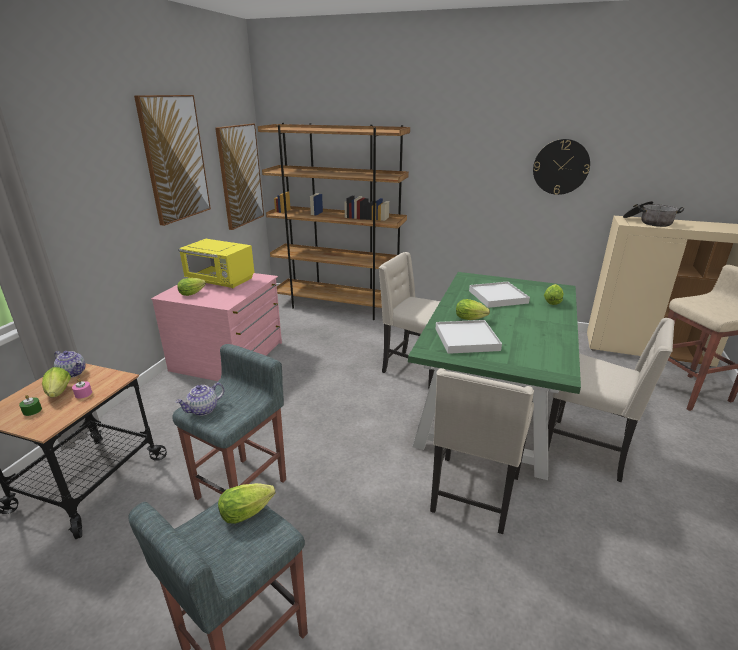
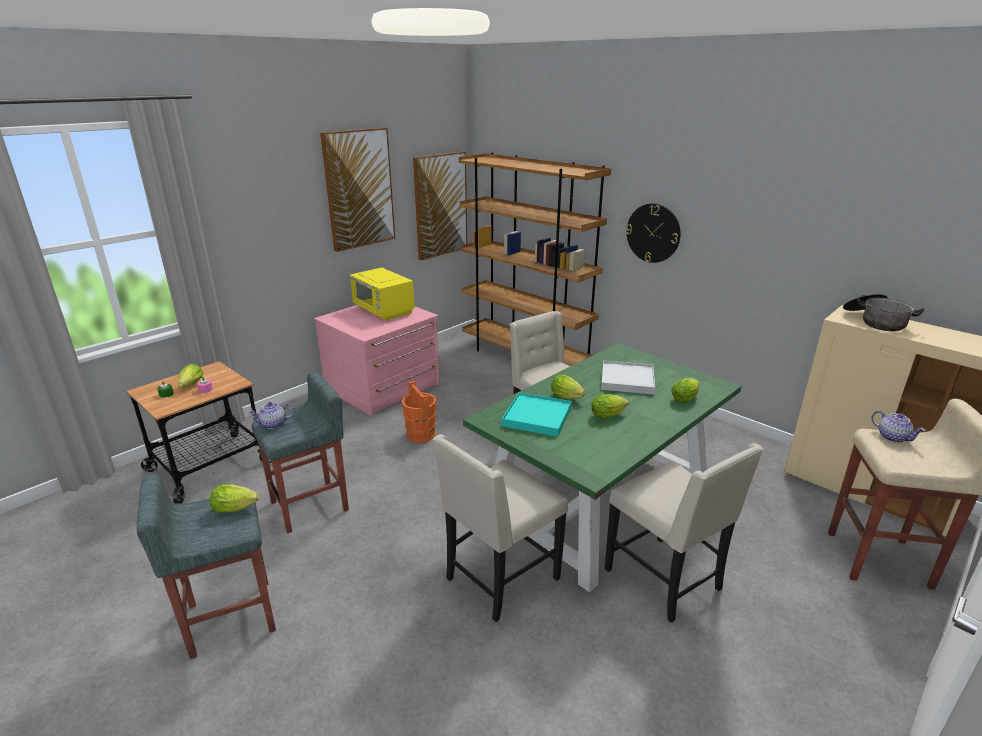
camera: 25 degrees right, 0 degrees up
(73, 373) = (212, 371): teapot -> teapot (893, 437)
(193, 293) = (350, 319): lettuce -> lettuce (609, 415)
(300, 390) = (421, 434): none -> orange bucket
(467, 339) = (537, 417): white tray -> turquoise tray
(561, 167) = (779, 233): wall clock -> wall clock (653, 233)

